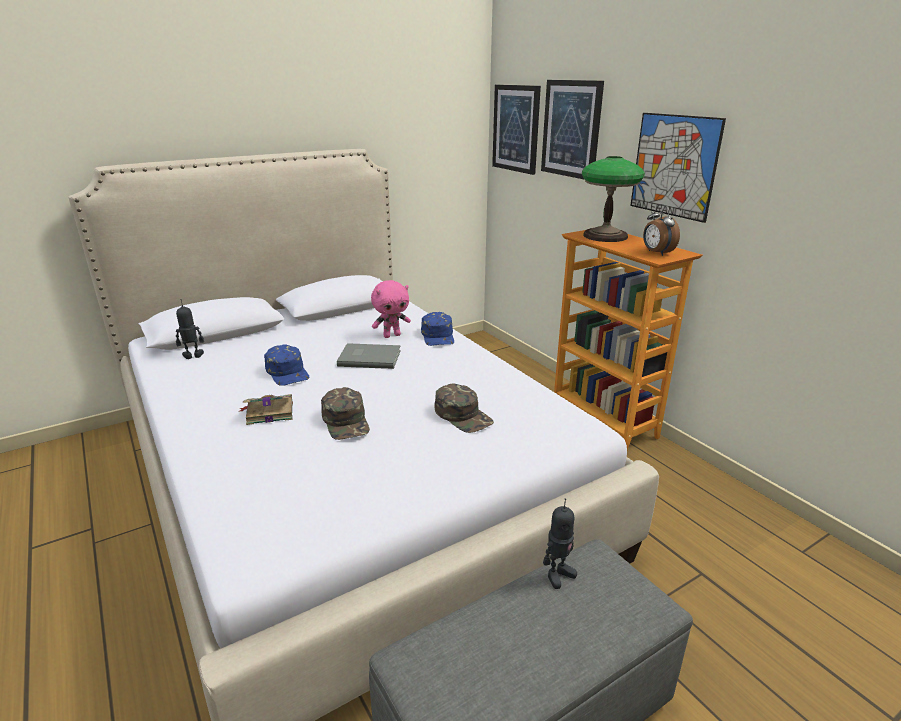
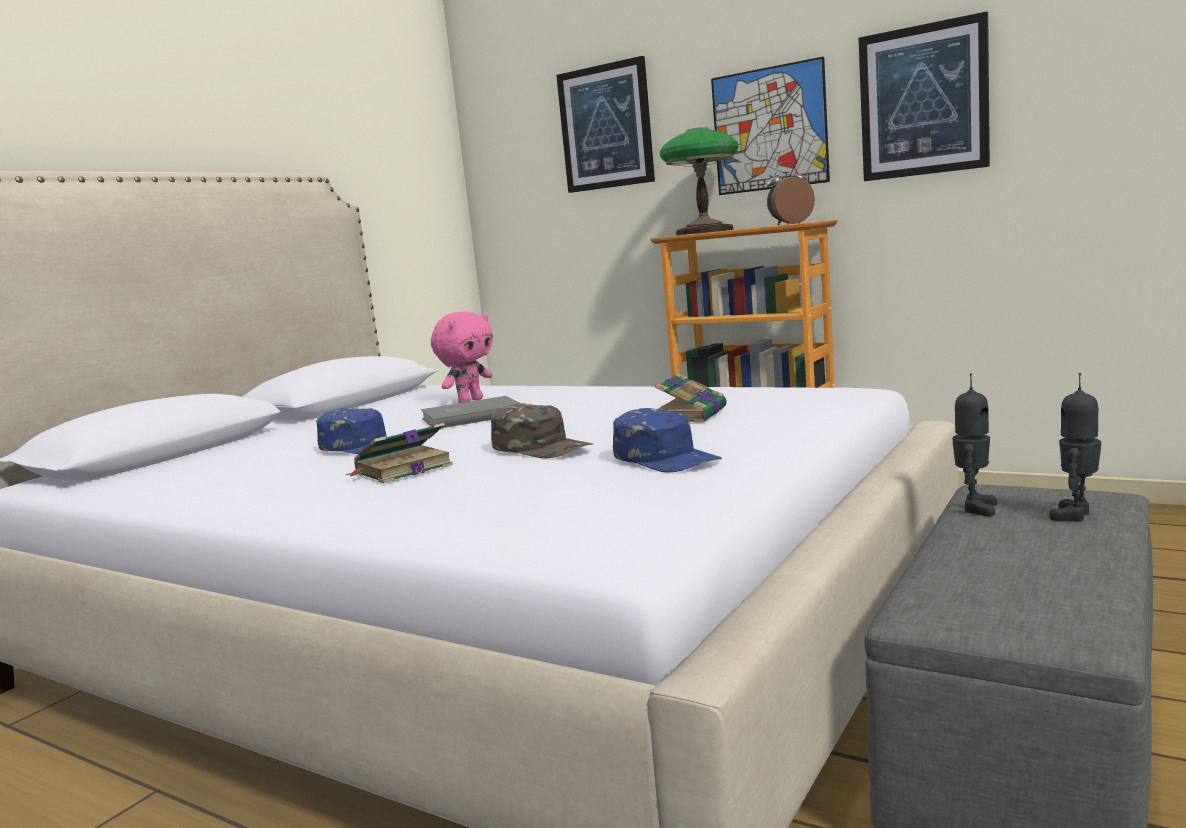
camera: 25 degrees left, 15 degrees down
(193, 356) = (158, 472): toy robot -> toy robot (1076, 515)
(438, 336) = (538, 389): blue cap -> blue cap (666, 457)
(463, 415) = (691, 414): green cap -> book
(516, 128) = (513, 151): picture -> picture (923, 101)
(656, 253) = (789, 224): alarm clock -> alarm clock turned 120 degrees clockwise

